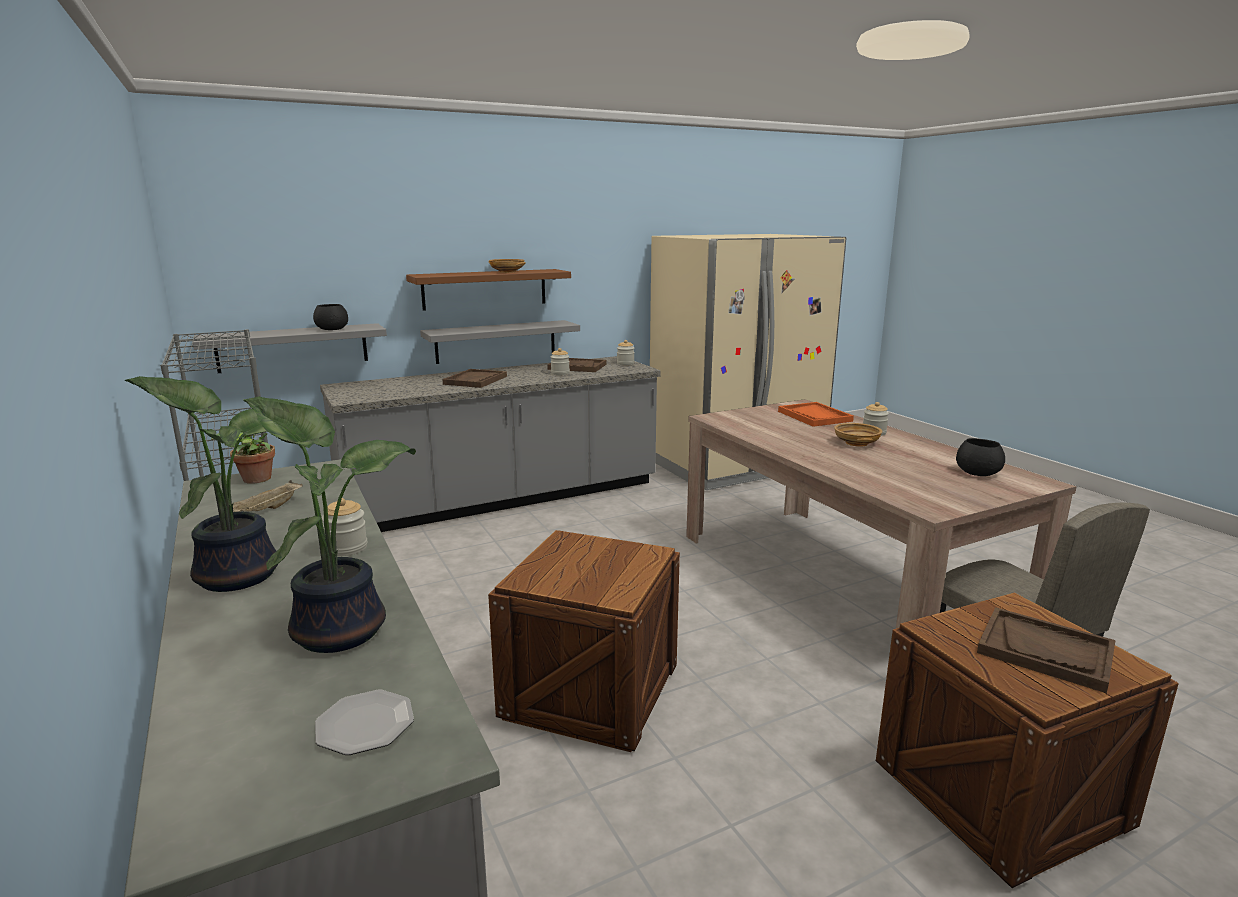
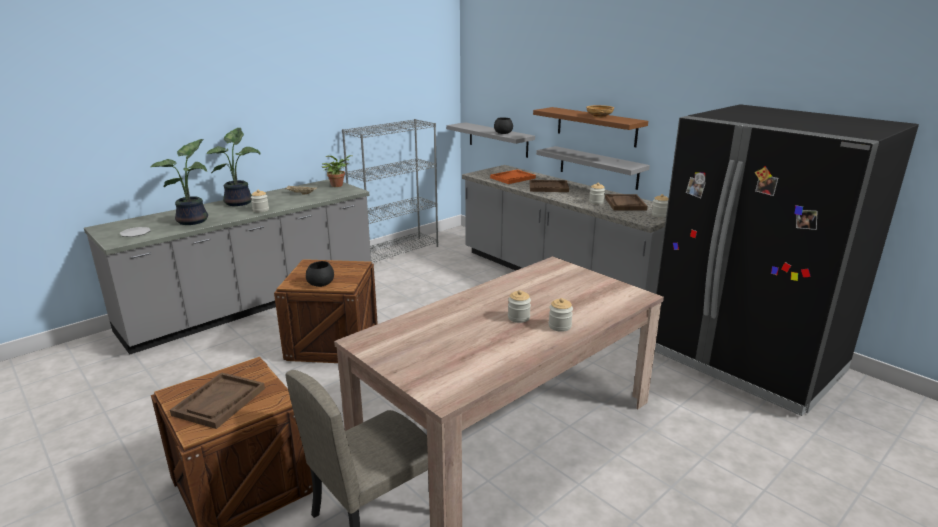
camera: 75 degrees right, 5 degrees up
(735, 465) = (745, 361): beige fridge -> black fridge
(814, 416) = (596, 301): orange tray -> orange tray (512, 178)
(856, 443) = (518, 317): beige bowl -> jar
(977, 472) = (459, 368): black bowl -> black bowl (321, 283)

